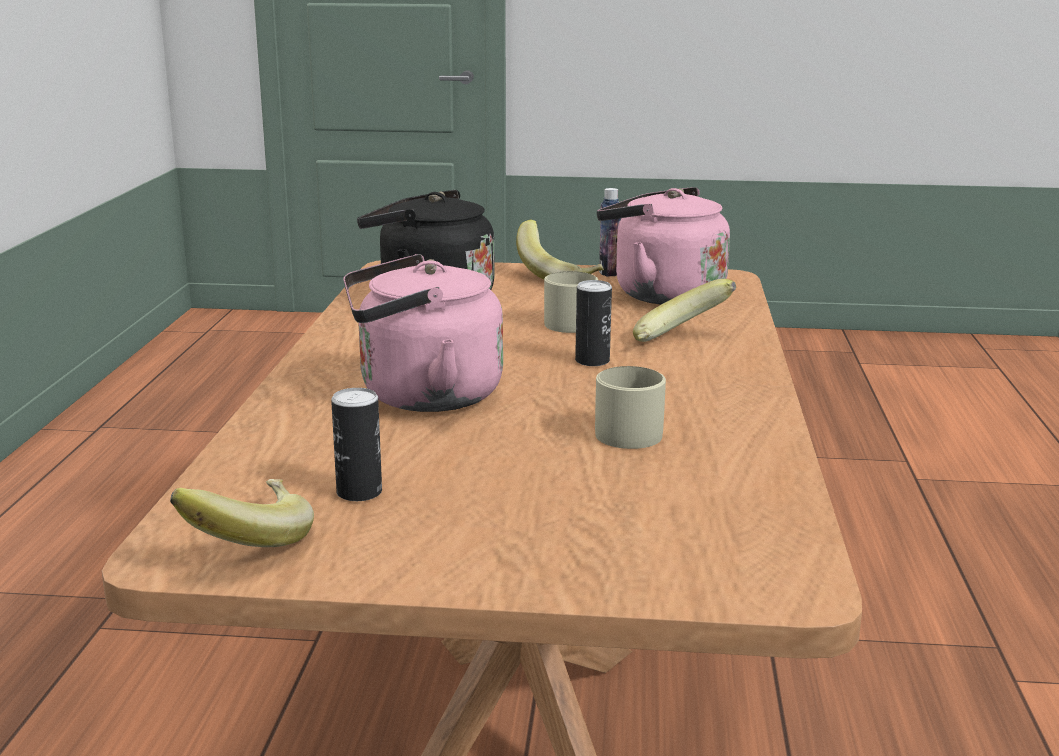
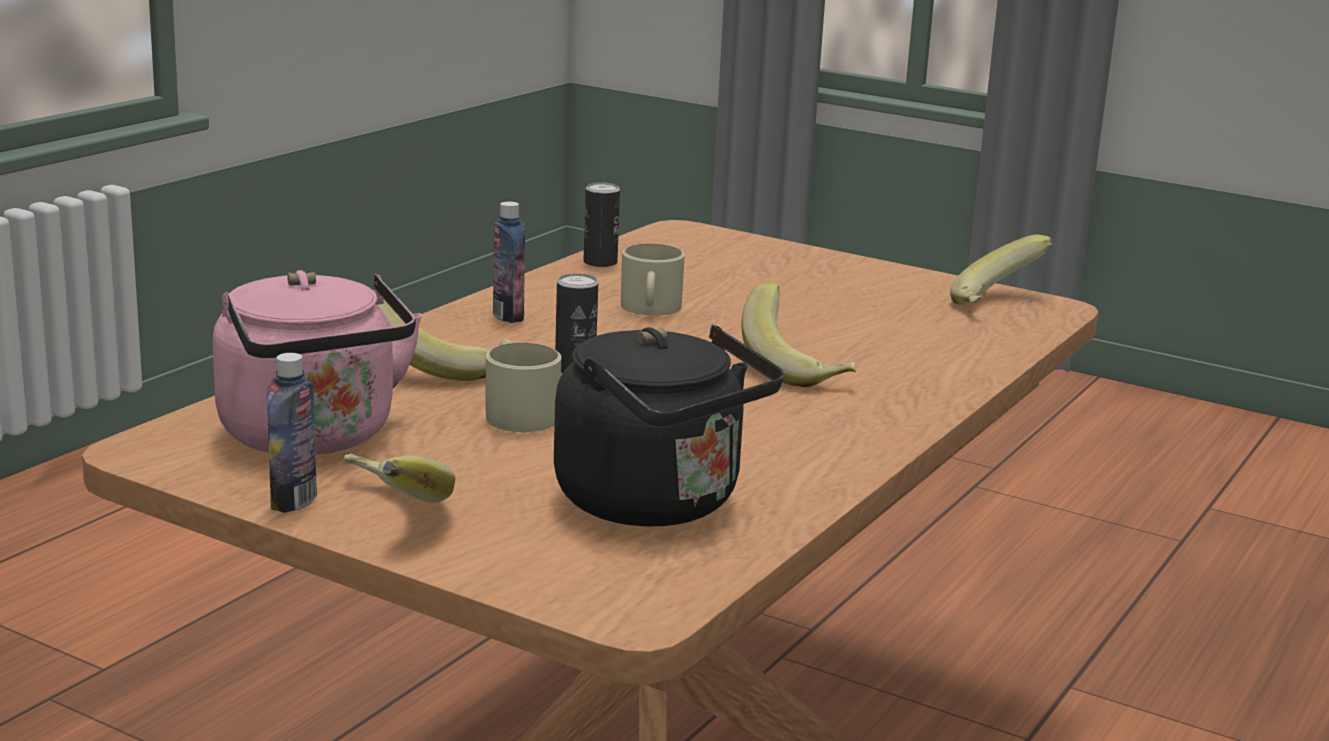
camera: 155 degrees left, 0 degrees up
(359, 492) = (906, 314): can -> can (600, 262)
(422, 397) = (797, 370): pink kettle -> banana
(723, 393) = (508, 316): none -> bottle

